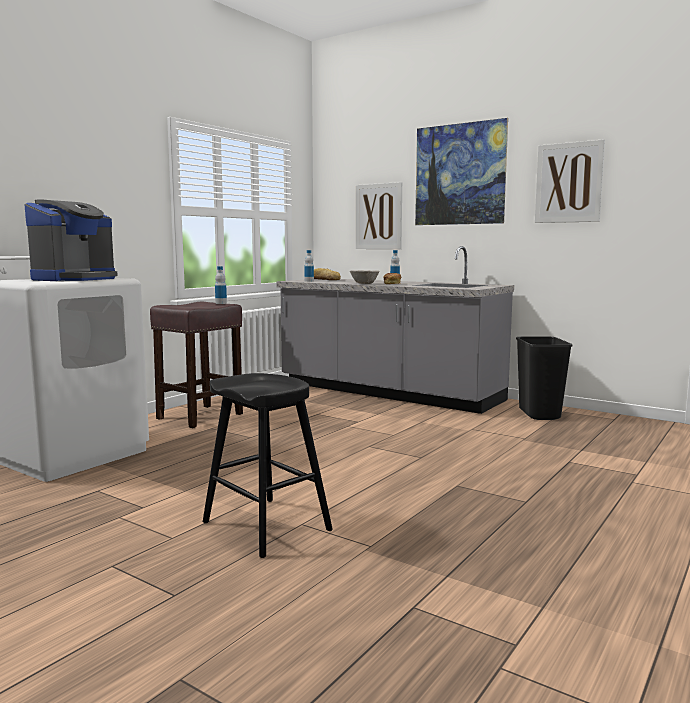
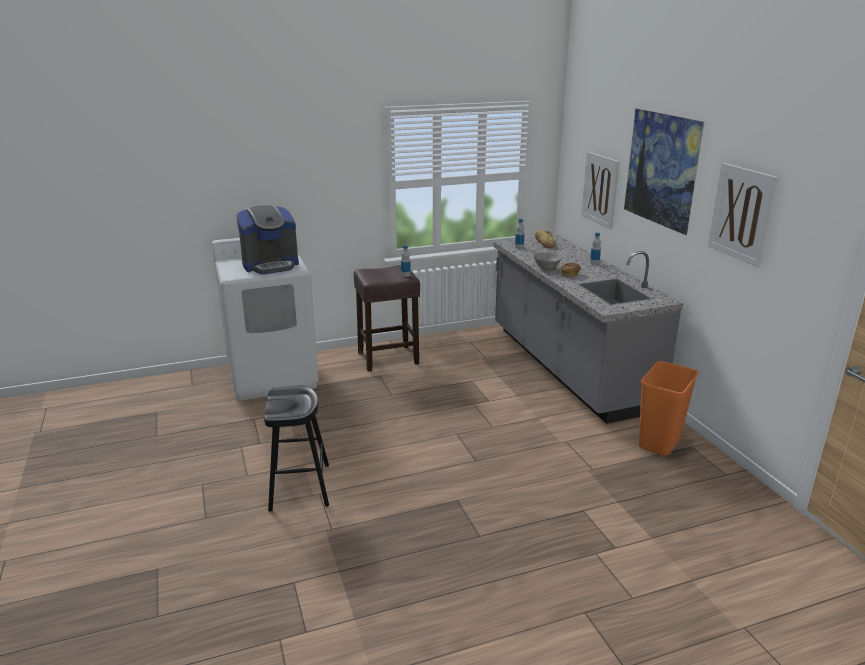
camera: 35 degrees right, 15 degrees up
(538, 414) = (658, 442): black trash can -> orange trash can

